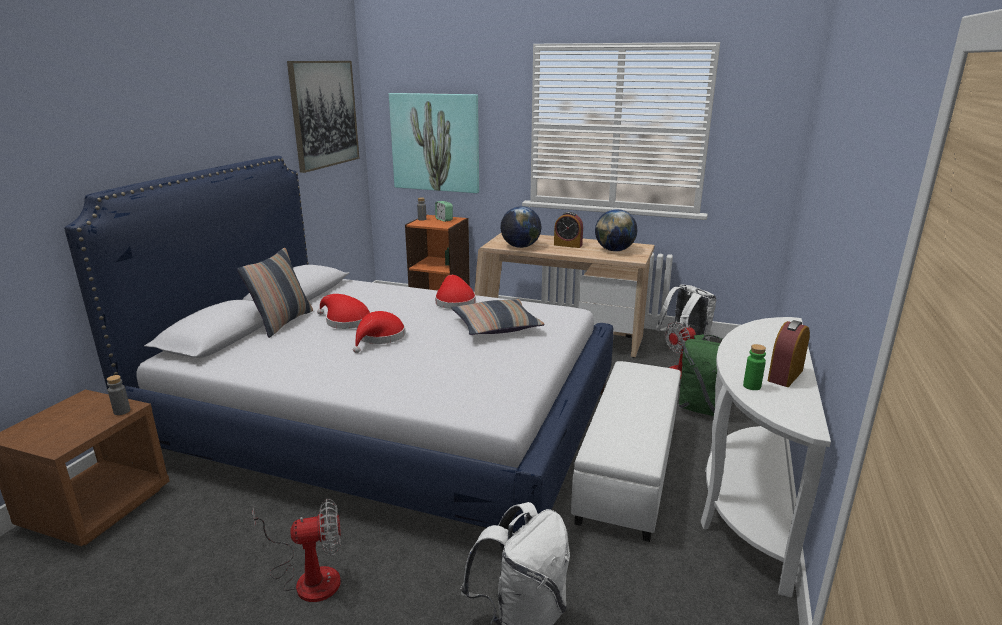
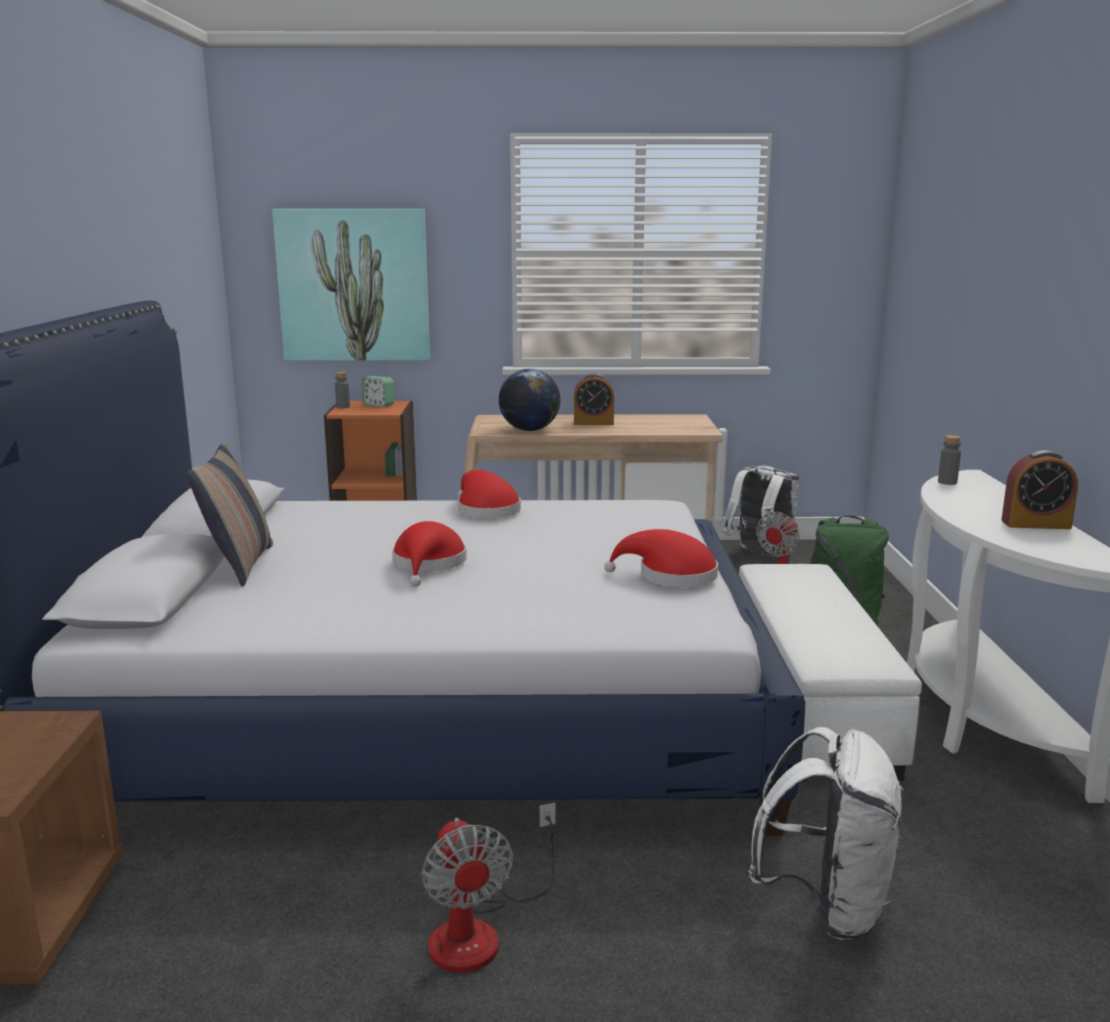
camera: 20 degrees left, 5 degrees down
(122, 411) = (59, 729): grey bottle -> grey bottle (947, 482)
(308, 577) = (480, 931): fan -> fan turned 105 degrees clockwise
(324, 114) = (184, 239): picture -> none
(345, 321) = (345, 551): red hat -> red hat (670, 576)
(496, 326) = (582, 532): pillow -> none
(614, 250) = (664, 424): globe -> none
(752, 386) = (1015, 538): green bottle -> none
(785, 375) = (1035, 524): alarm clock -> alarm clock turned 105 degrees counterclockwise

